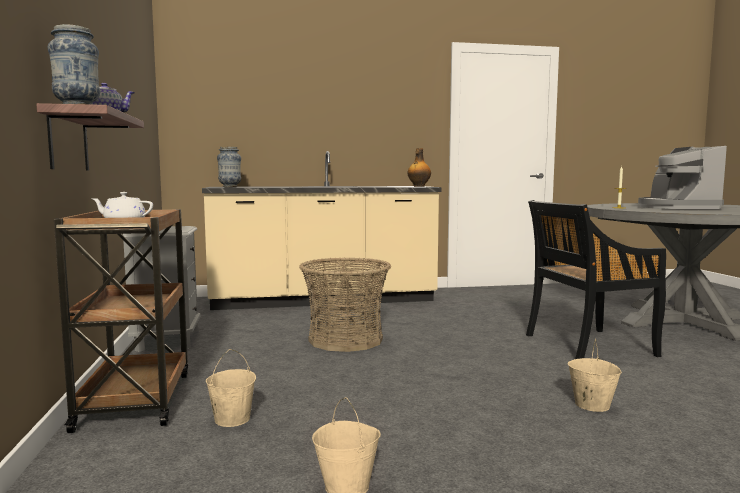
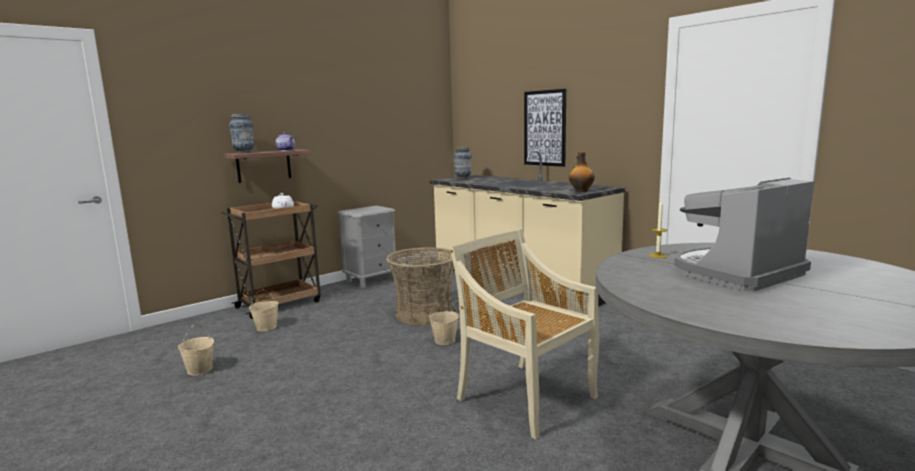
camera: 60 degrees right, 5 degrees up
(321, 130) = (545, 128): none -> picture
(587, 346) = (525, 397): black chair -> beige chair
(591, 405) = (355, 417): beige bucket -> beige bucket (445, 340)

